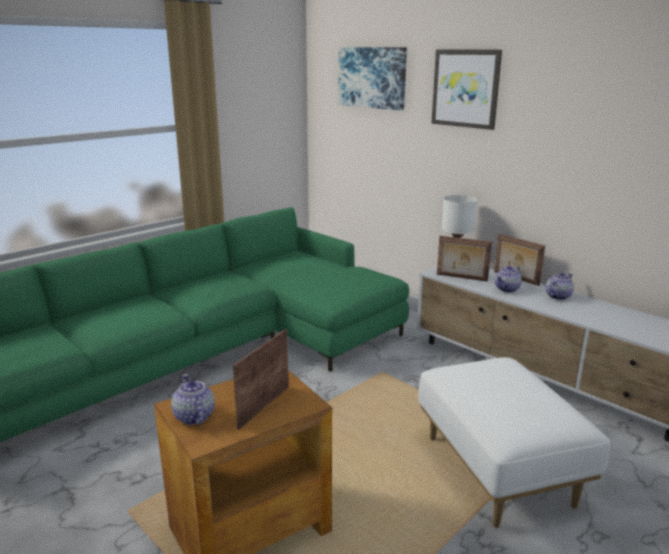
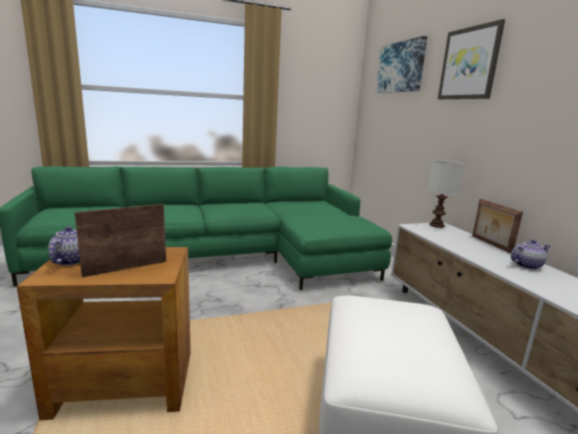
camera: 25 degrees right, 5 degrees down
(461, 278) = (434, 234): picture frame -> none
(507, 289) = (472, 249): teapot -> none

